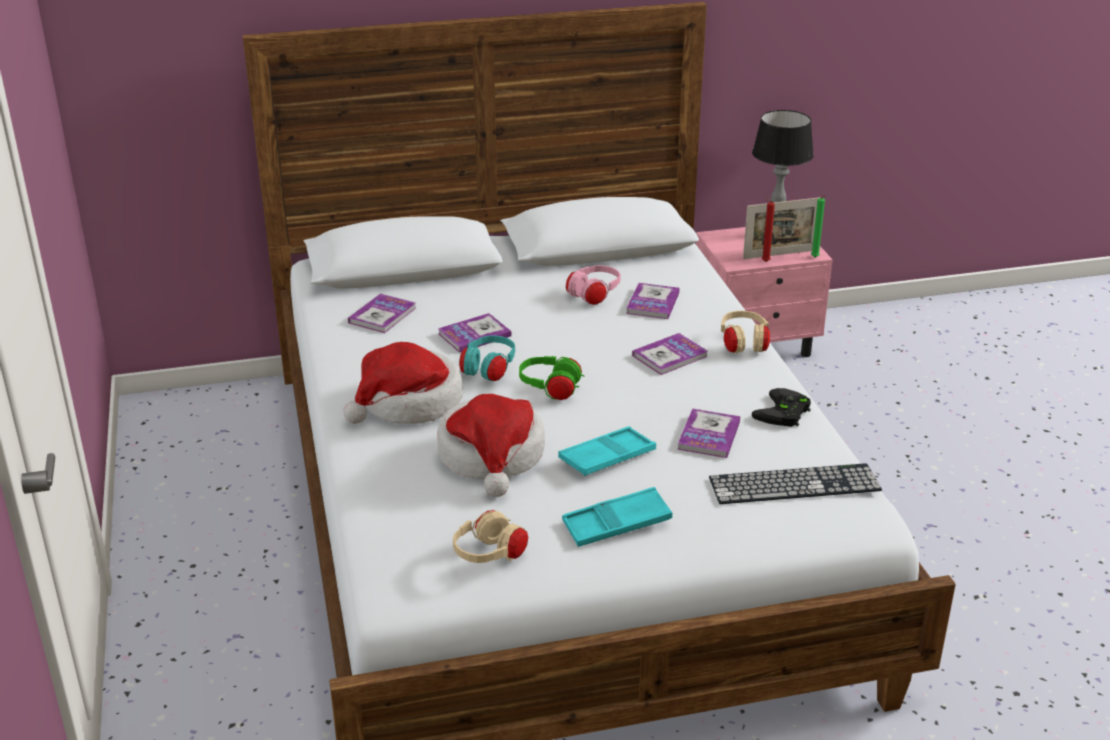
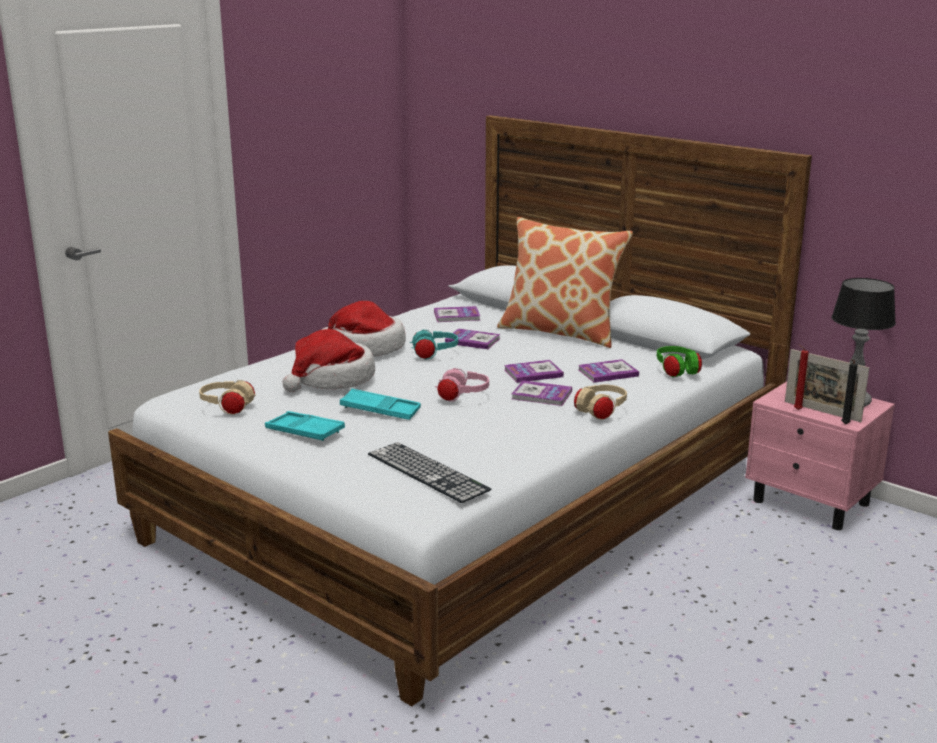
camera: 55 degrees right, 10 degrees down
(513, 281) = (561, 332): none -> pillow
(550, 390) = (437, 375): green headphones -> green headphones (677, 372)
(593, 296) = (584, 355): pink headphones -> pink headphones (462, 397)
(709, 435) = (453, 431): book -> book (533, 373)
(783, 413) = (522, 447): black game controller -> none
(815, 258) = (844, 424): green candle -> black candle

